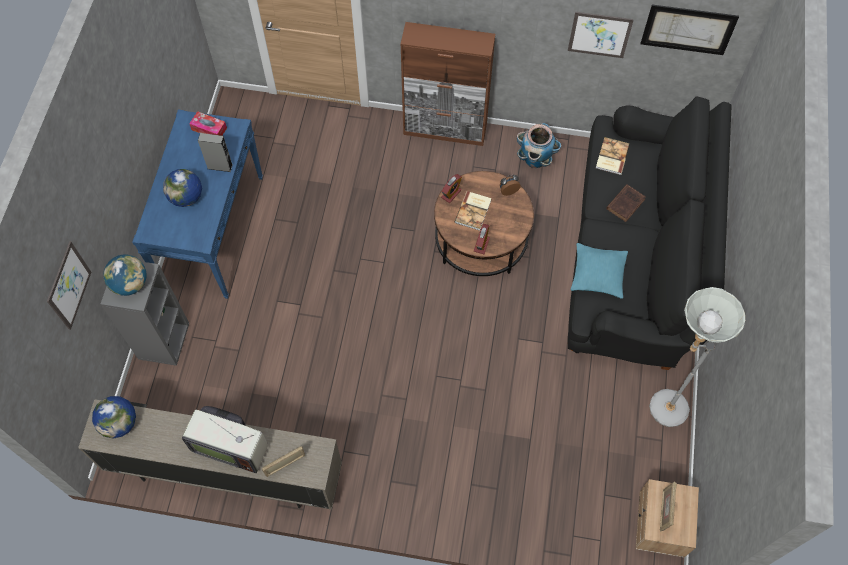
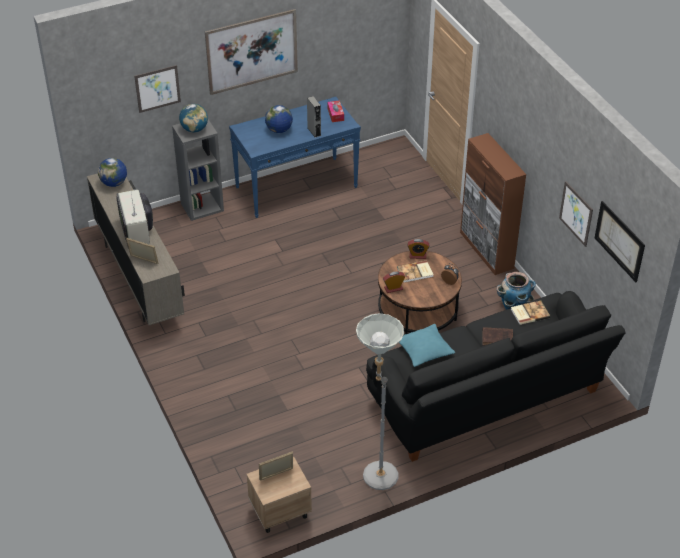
camera: 55 degrees right, 20 degrees down
(110, 145) = (252, 51): none -> picture

